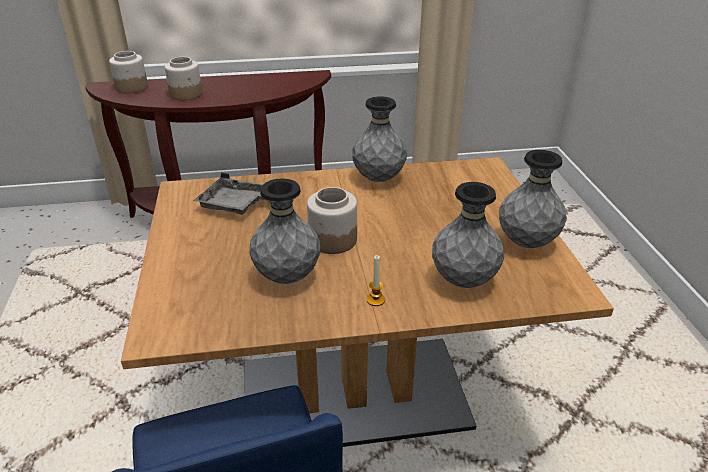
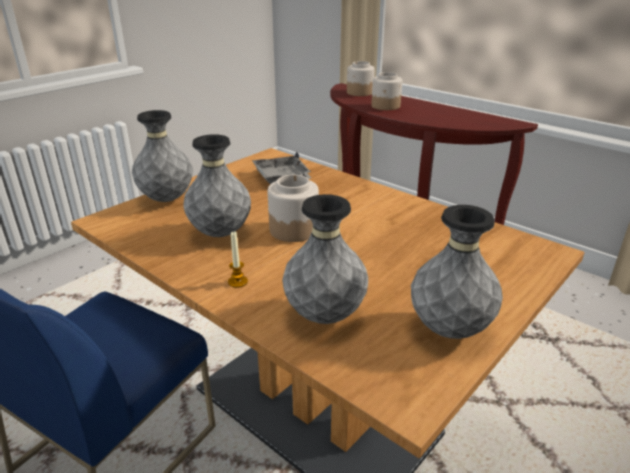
camera: 50 degrees right, 5 degrees down
(378, 179) = (416, 211): grey vase -> grey vase (167, 199)

